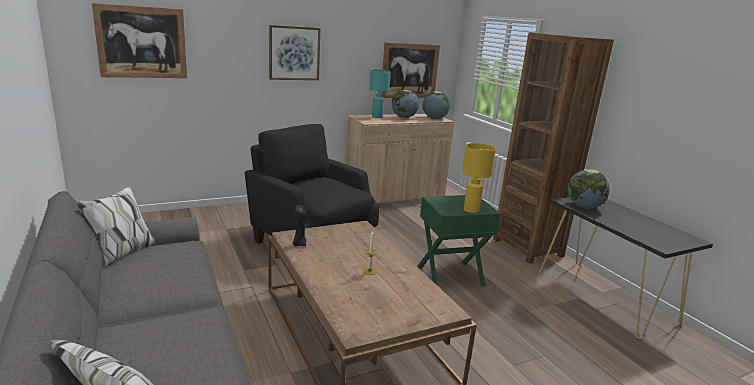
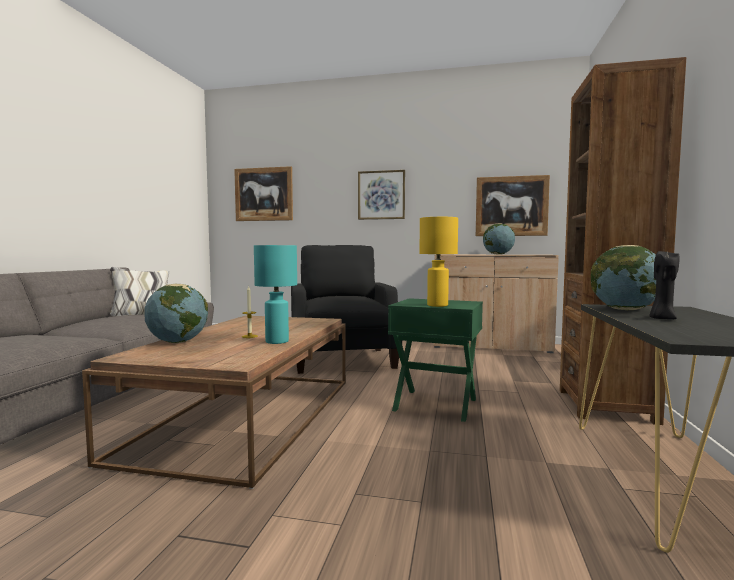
camera: 40 degrees right, 15 degrees down
(299, 244) = (244, 320): black candle -> black candle (662, 319)
(377, 117) = (466, 254): turquoise table lamp -> turquoise table lamp (276, 342)
(434, 118) = (536, 254): globe -> globe (178, 342)

